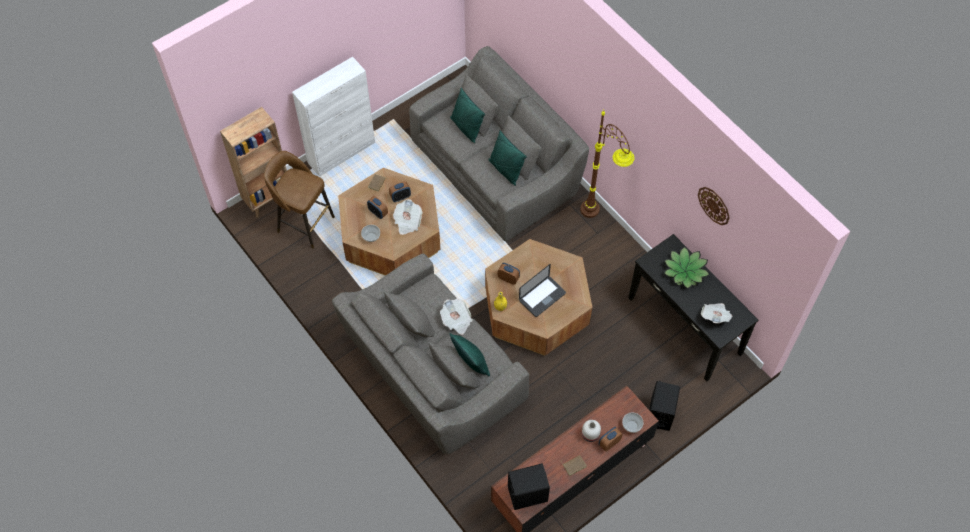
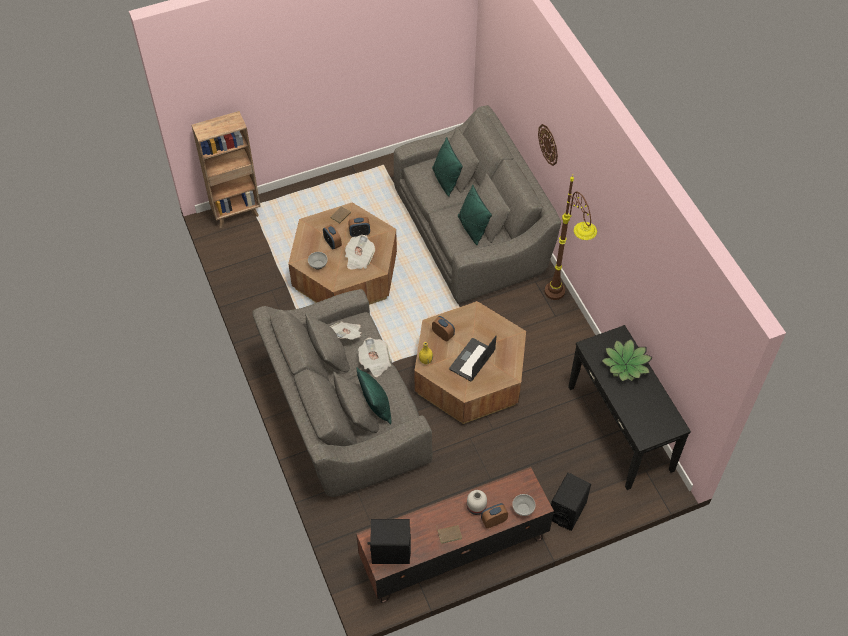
camera: 15 degrees right, 5 degrees down
(304, 223) = (264, 243): brown stool -> none
(342, 152) = (322, 185): white cabinet -> none
(542, 297) = (472, 360): laptop -> laptop turned 150 degrees clockwise
(714, 205) = (662, 292): wall clock -> wall clock (548, 144)
(715, 316) = (644, 417): newspaper -> newspaper (347, 335)

